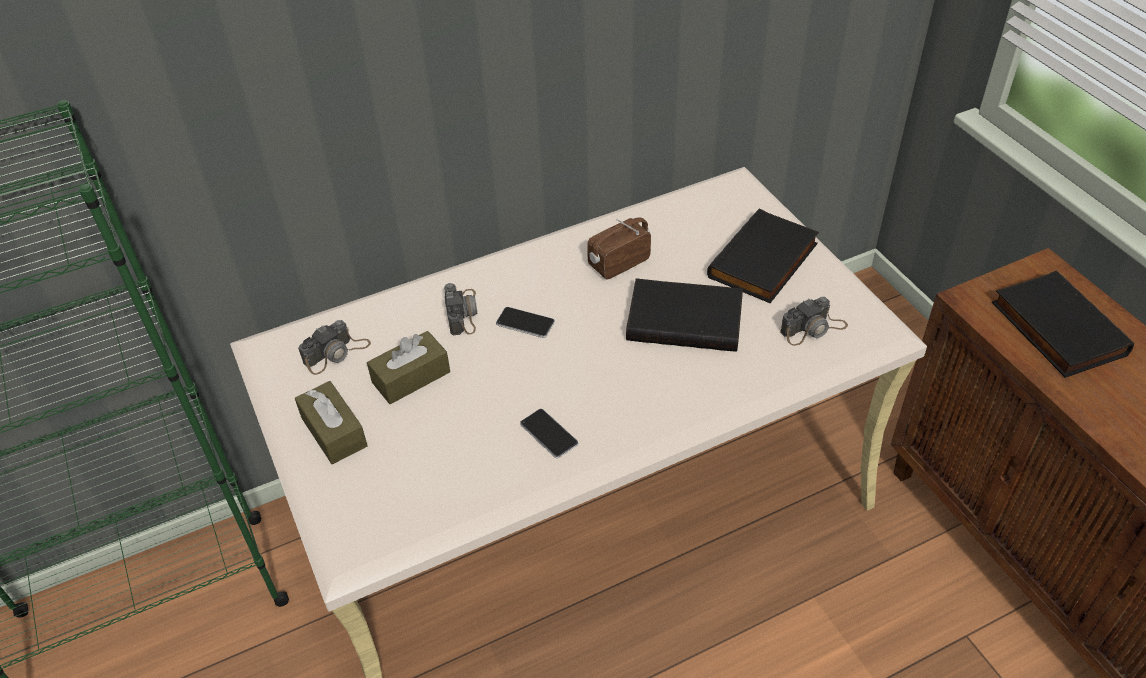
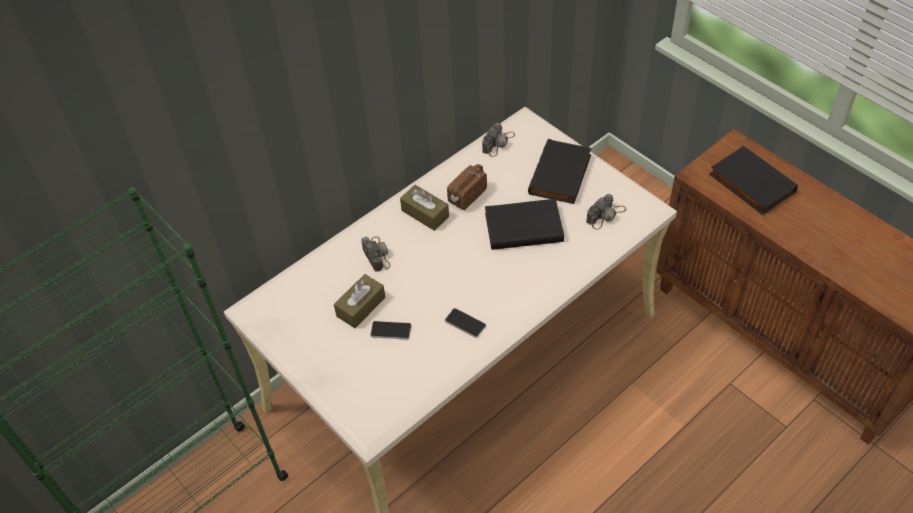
camera: 15 degrees left, 5 degrees up
(334, 432) = (326, 355): brown tissue box -> brown tissue box (425, 213)
(336, 353) = (303, 302): camera -> camera (498, 143)
(525, 323) = (421, 252): phone -> phone (391, 330)

